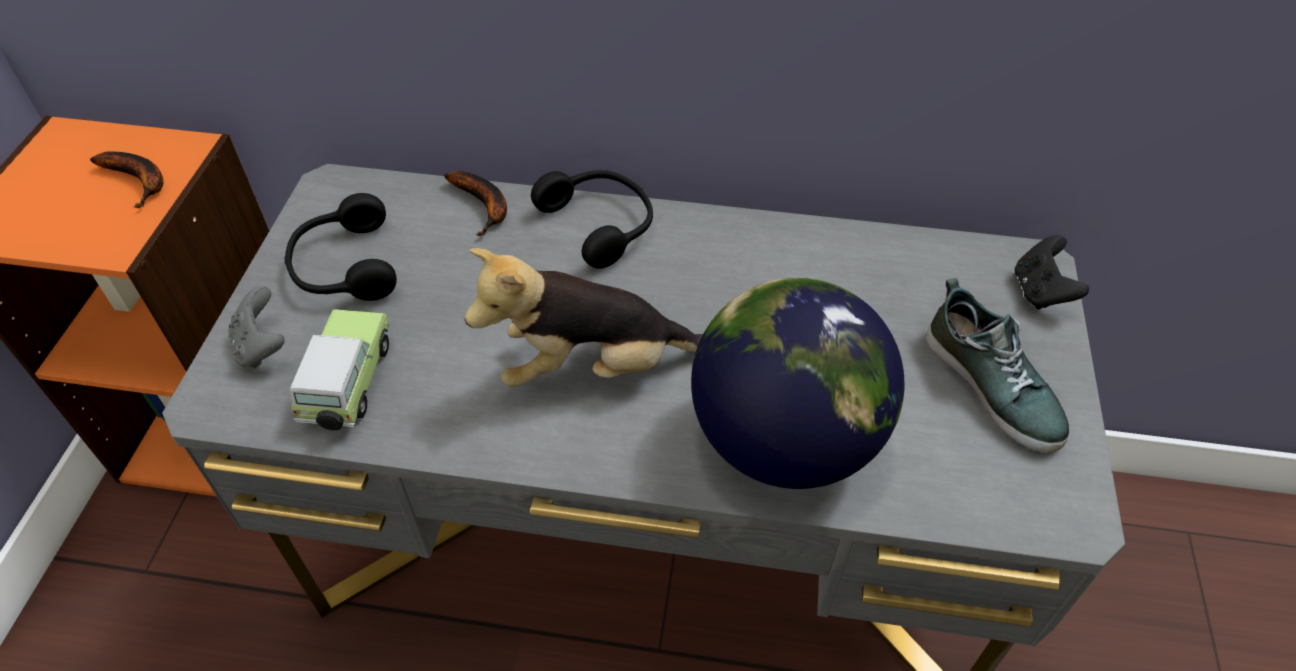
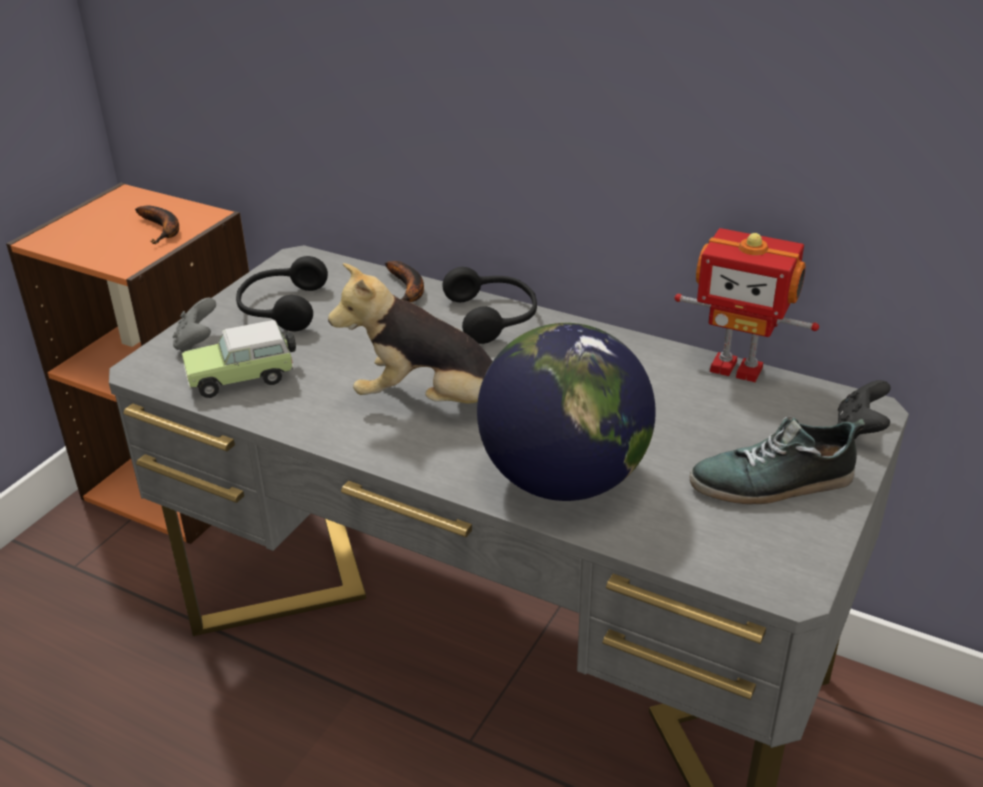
camera: 20 degrees right, 15 degrees down
(347, 385) = (244, 378): toy car -> toy car turned 135 degrees counterclockwise
(886, 236) = (737, 367): none -> toy robot
(993, 385) = (773, 482): shoe -> shoe turned 90 degrees clockwise

